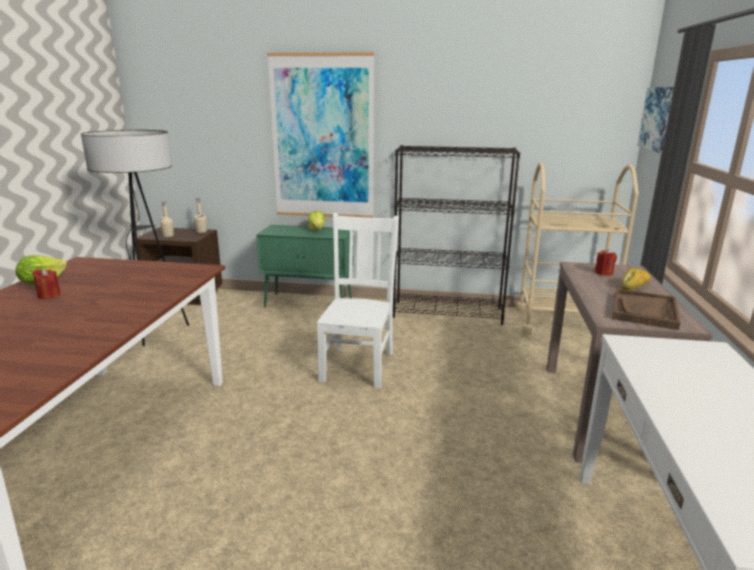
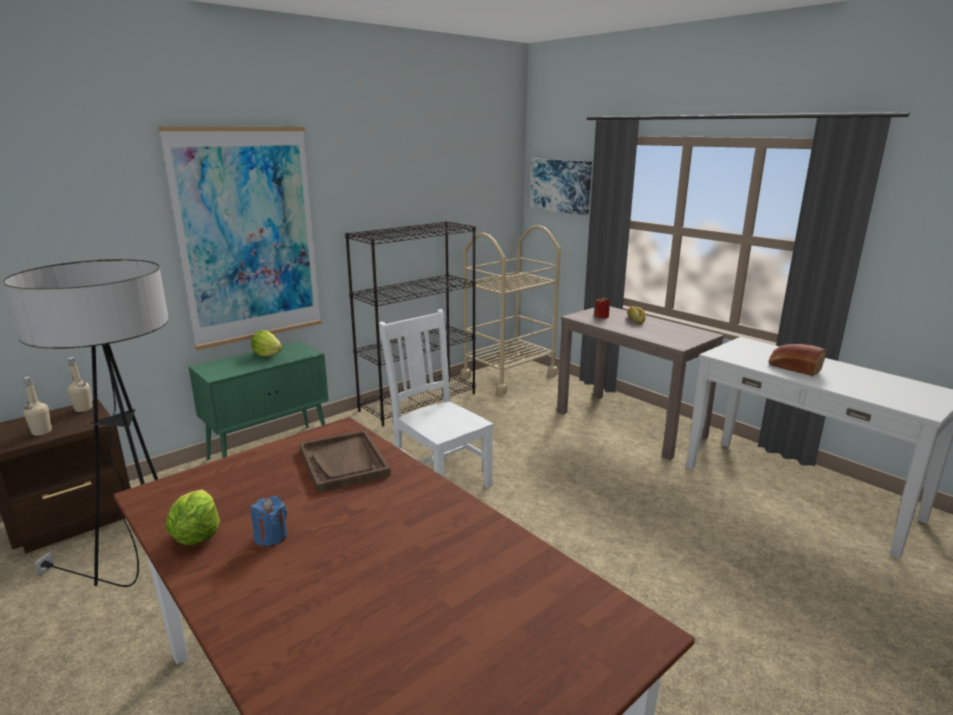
camera: 50 degrees left, 0 degrees up
(49, 295) = (271, 537): red candle -> blue candle
(644, 311) = (675, 333): brown tray -> brown tray (344, 463)
(689, 394) = (793, 368): none -> bread

